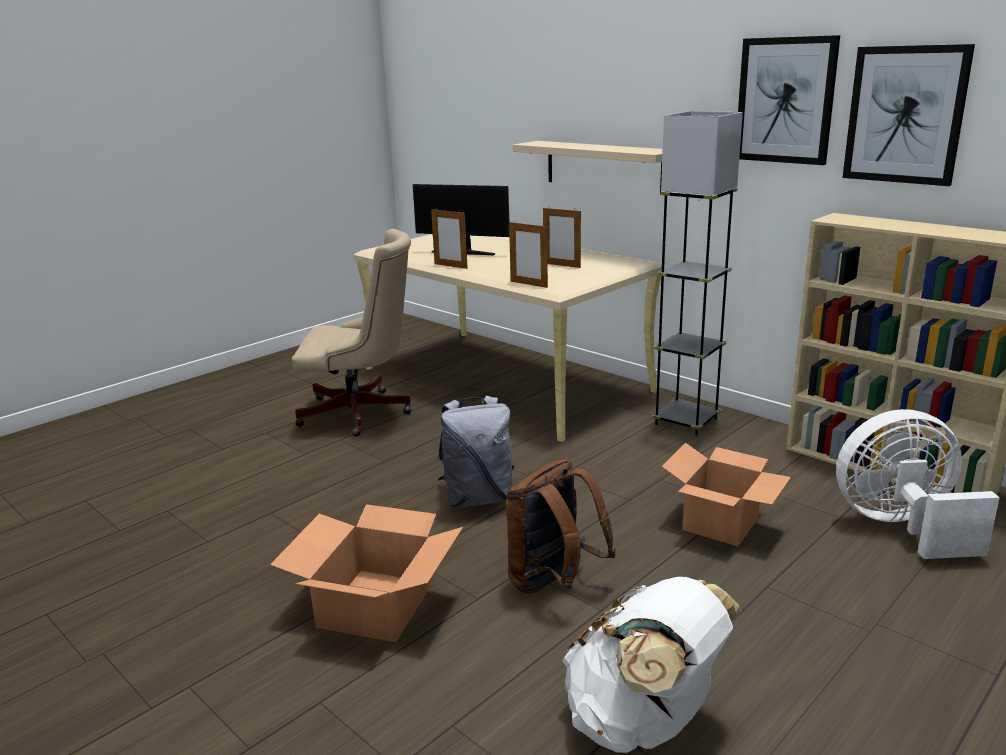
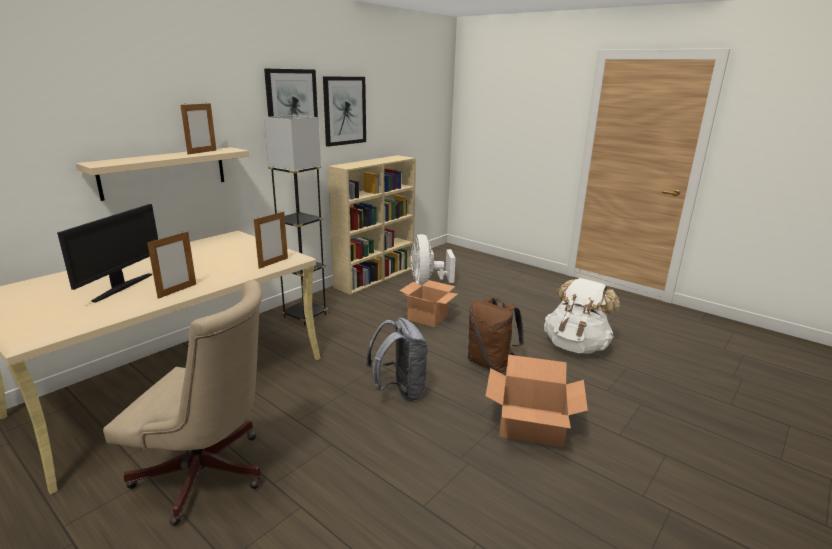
camera: 95 degrees left, 0 degrees up
(362, 413) = (209, 476): beige office chair -> beige office chair turned 105 degrees clockwise
(561, 265) = (222, 253): picture frame -> picture frame (202, 152)

